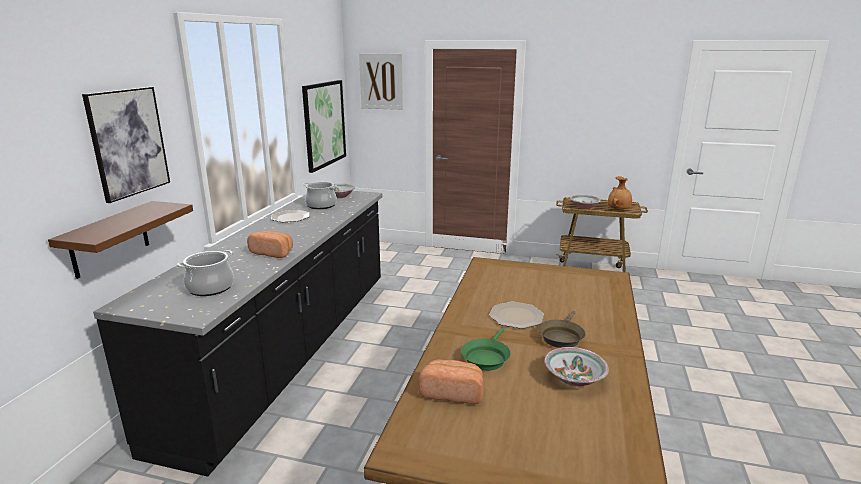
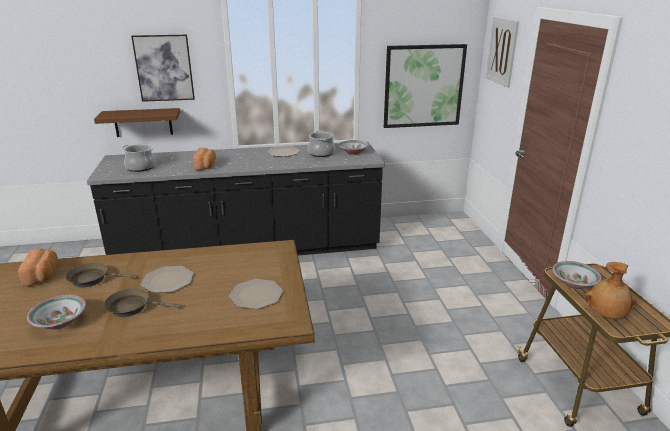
camera: 65 degrees right, 5 degrees up
(486, 357) = (92, 279): green frying pan -> brown frying pan
(565, 283) = (256, 294): none -> plate

